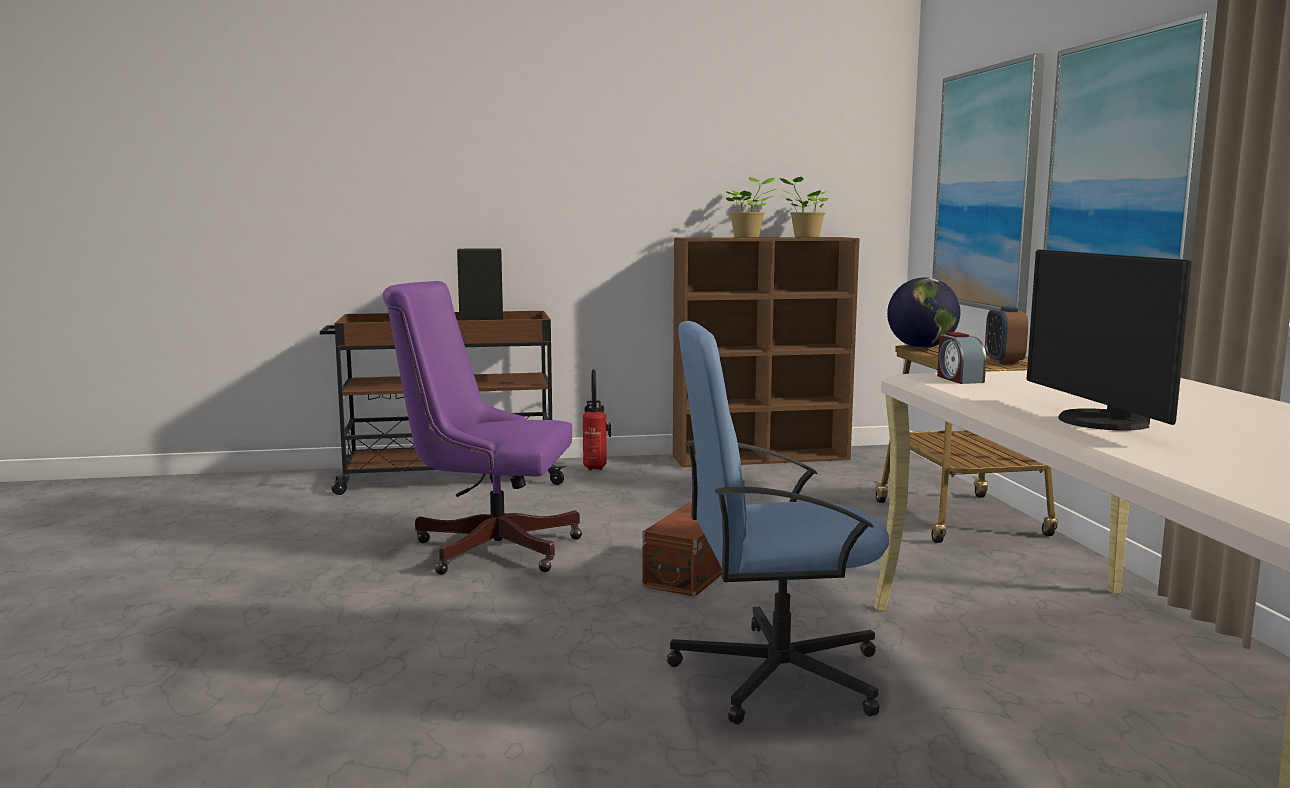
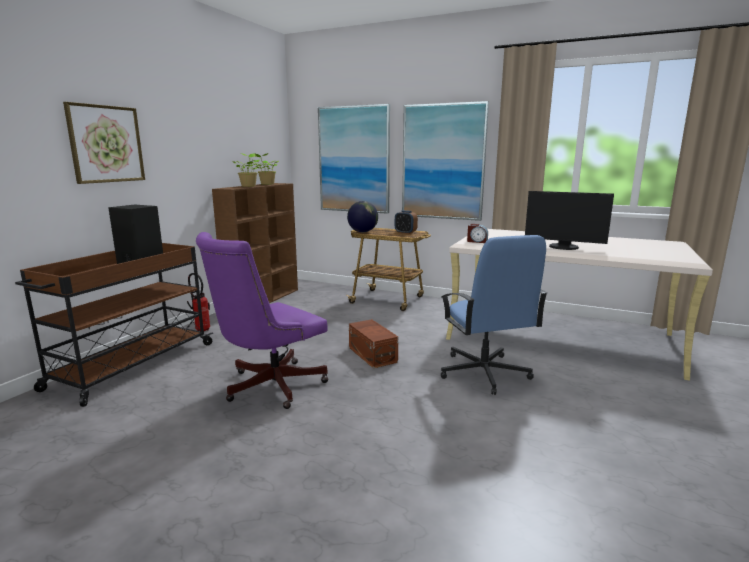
camera: 55 degrees left, 5 degrees up
(492, 163) = (106, 144): none -> picture
(775, 674) = (484, 373): blue office chair -> blue office chair turned 45 degrees counterclockwise

